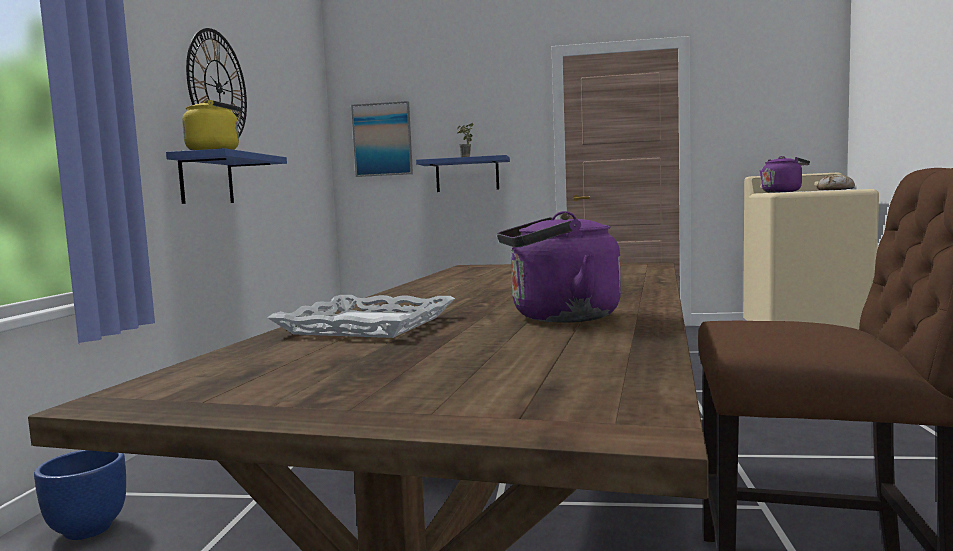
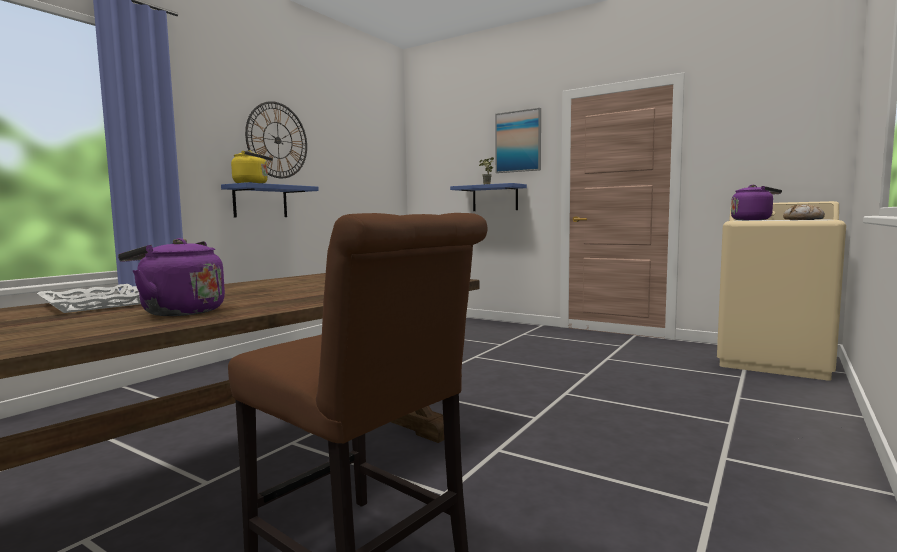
camera: 25 degrees right, 0 degrees up
(87, 530) = (95, 407): blue planter -> none
(382, 139) = (438, 170): picture -> picture (518, 141)

